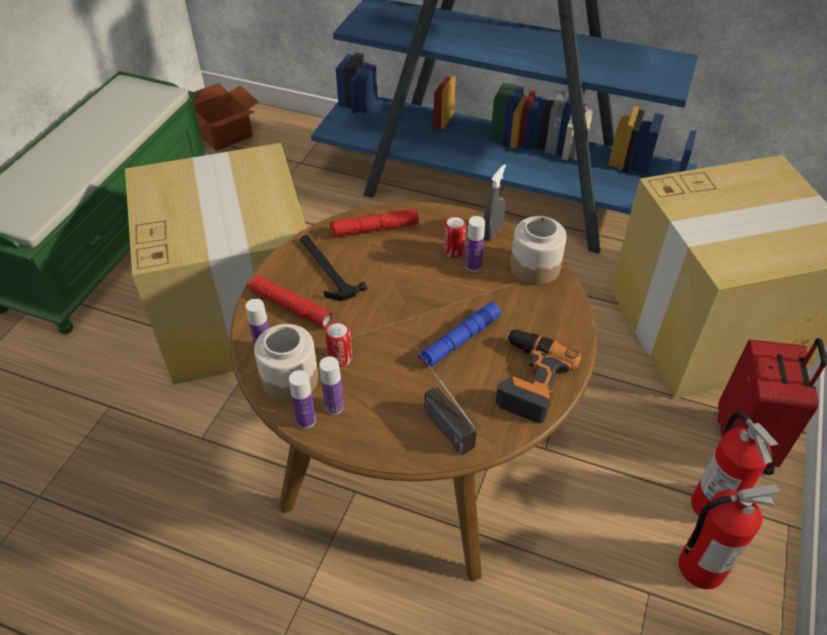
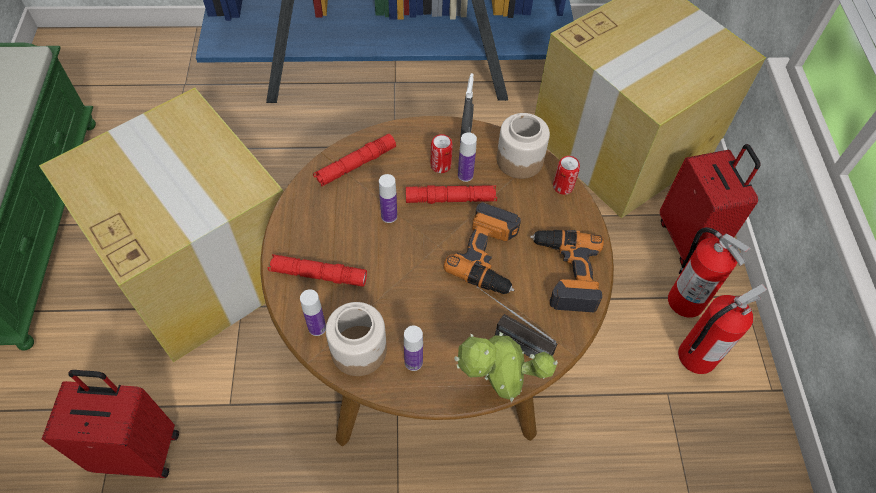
camera: 25 degrees left, 10 degrees up
(107, 448) = (139, 450): none -> red suitcase
(225, 133) = (86, 72): cardboard box -> none
(306, 420) = (395, 385): bottle -> bottle (389, 216)
(326, 269) = (331, 223): hammer -> none
(340, 358) = (394, 311): can -> can (563, 186)
(402, 458) = (498, 389): none -> potted plant
(448, 281) = (450, 199): none -> red flashlight
(460, 340) = (490, 255): blue flashlight -> power drill

